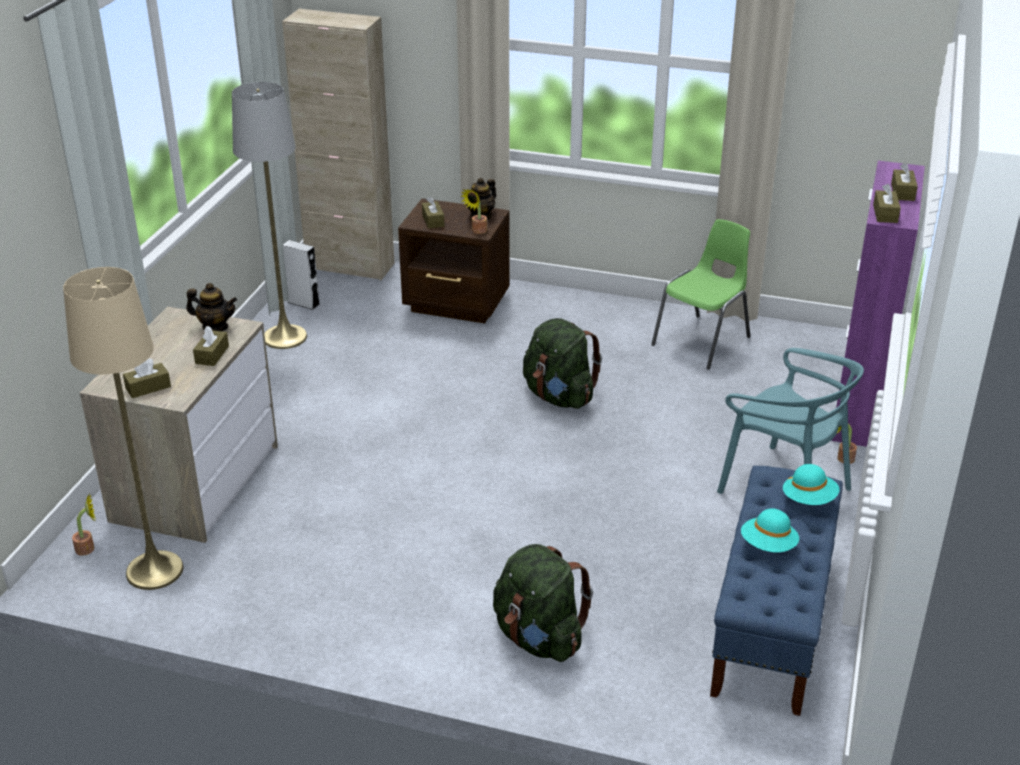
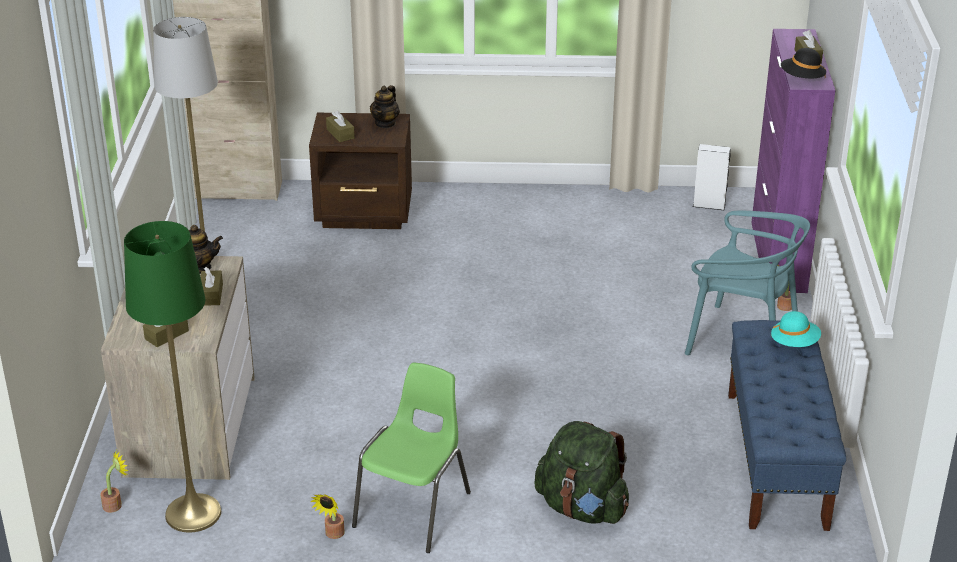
camera: 15 degrees left, 0 degrees up
(154, 570) = (193, 513): beige floor lamp -> green floor lamp
(303, 303) = (208, 234): white speaker -> white speaker (709, 205)
(477, 231) = (389, 139): potted plant -> potted plant (333, 535)
(559, 396) = (504, 289): green backpack -> none
(703, 341) = (615, 217): green chair -> green chair (415, 509)
(768, 545) = (776, 388): turquoise hat -> none
(885, 214) = (802, 79): brown tissue box -> black hat

